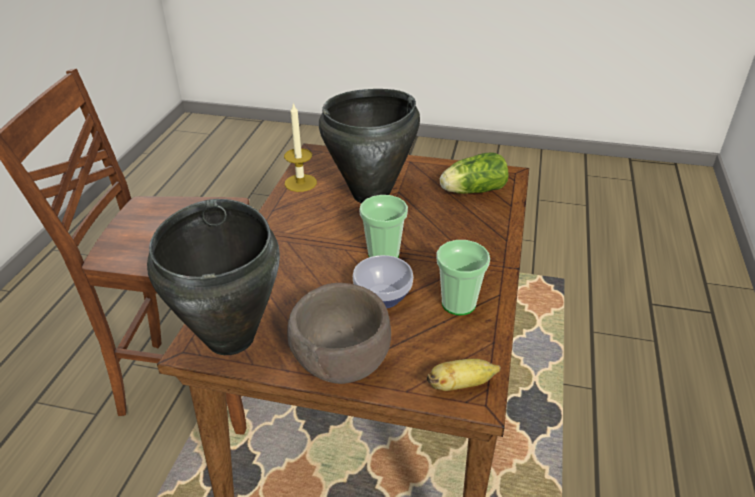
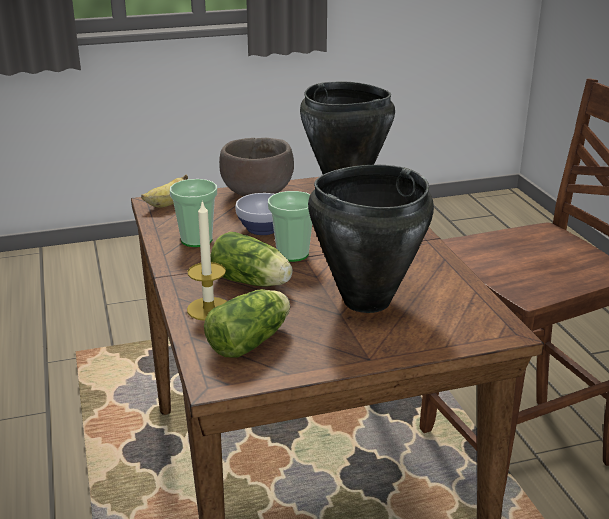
camera: 150 degrees right, 10 degrees down
(300, 183) = (460, 290): candle -> candle (208, 309)
(439, 235) = (253, 282): none -> lettuce

